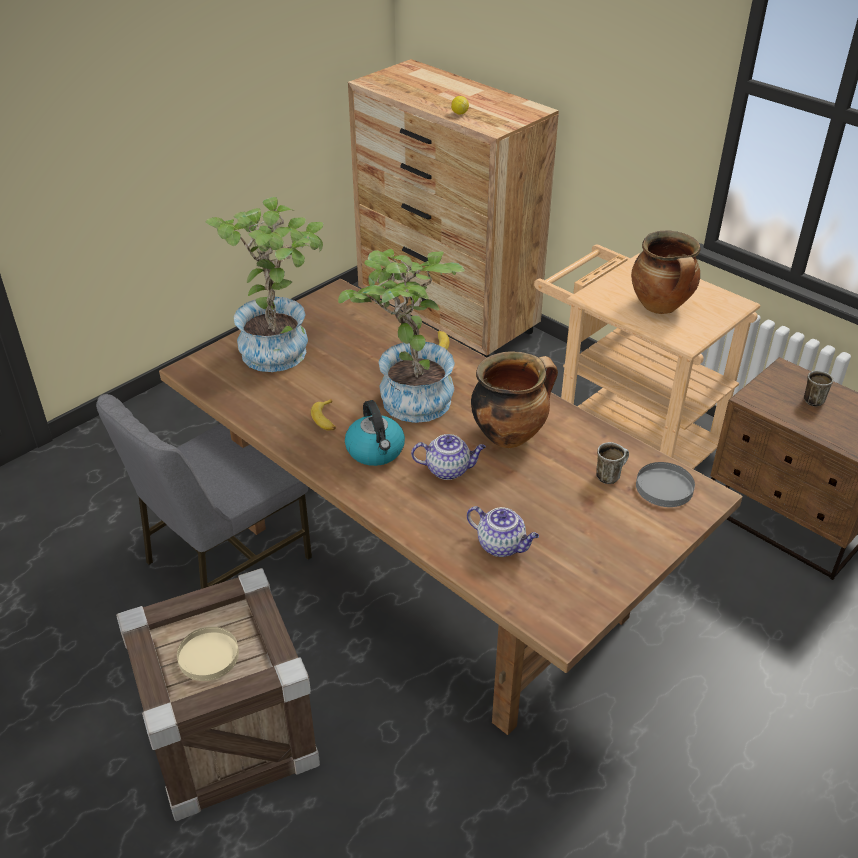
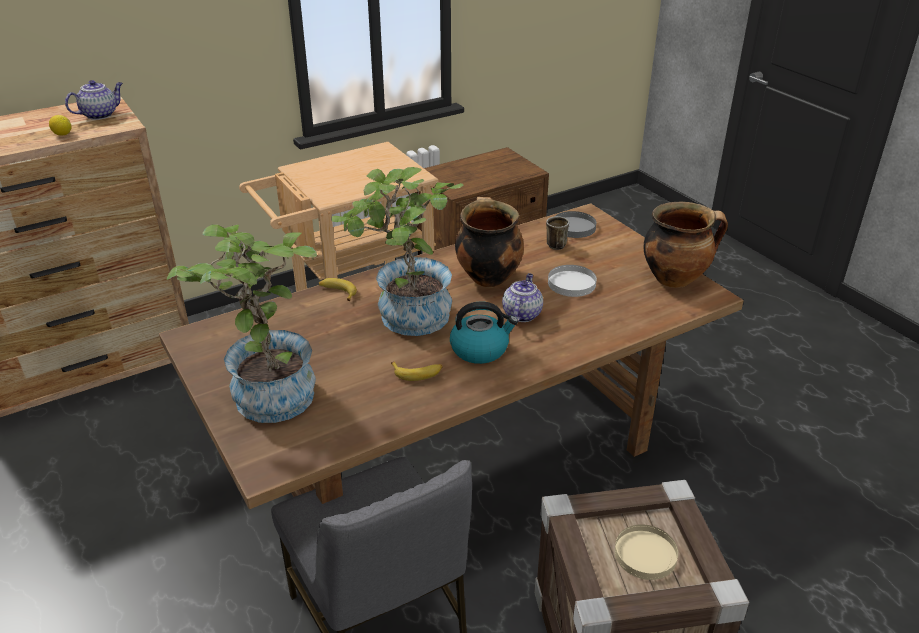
camera: 75 degrees left, 5 degrees down
(502, 545) = (621, 304): teapot -> teapot (100, 115)
(528, 499) = (571, 283): none -> white plate
(661, 307) = (366, 174): cooking pot -> cooking pot (675, 278)
(813, 399) = (468, 172): mug -> none

